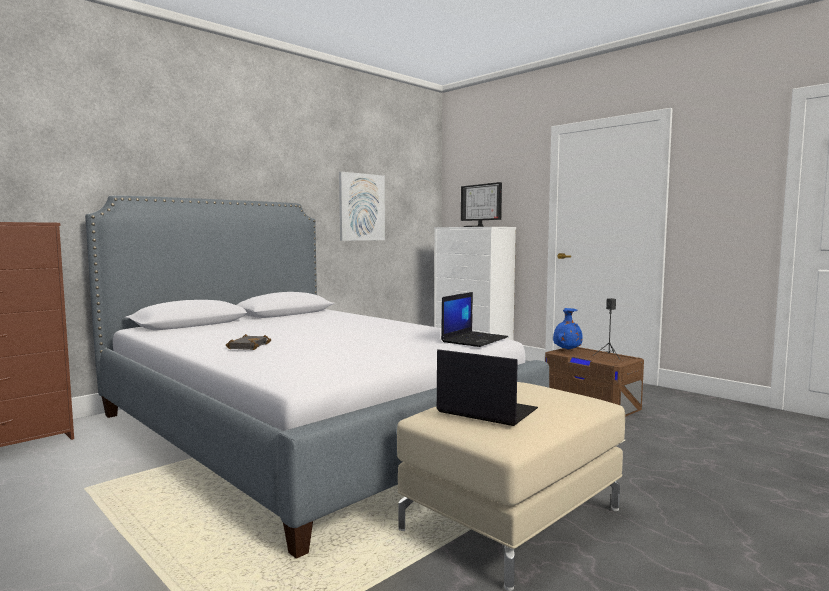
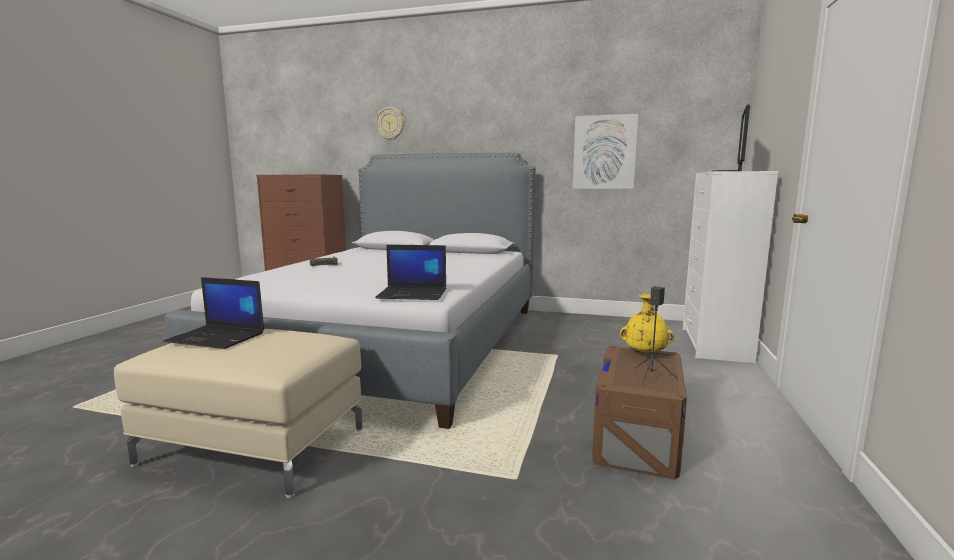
camera: 60 degrees right, 5 degrees up
(130, 153) = (390, 124): none -> wall clock
(485, 411) = (217, 337): laptop -> laptop turned 105 degrees clockwise
(566, 349) = (645, 352): blue vase -> yellow vase

